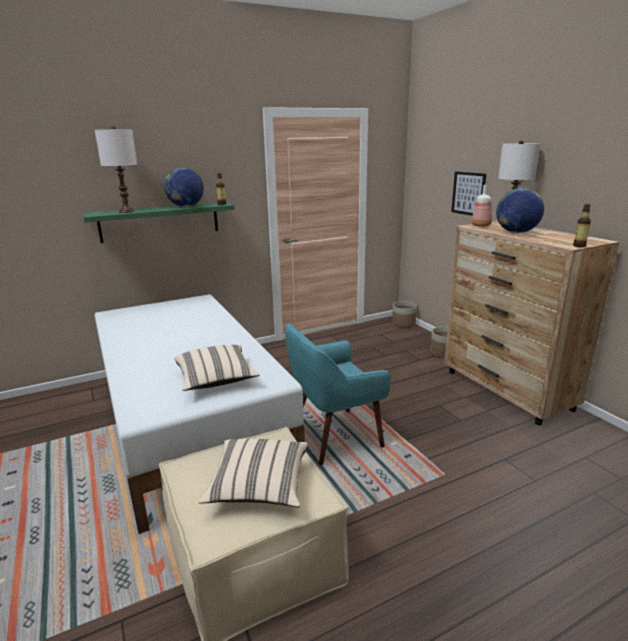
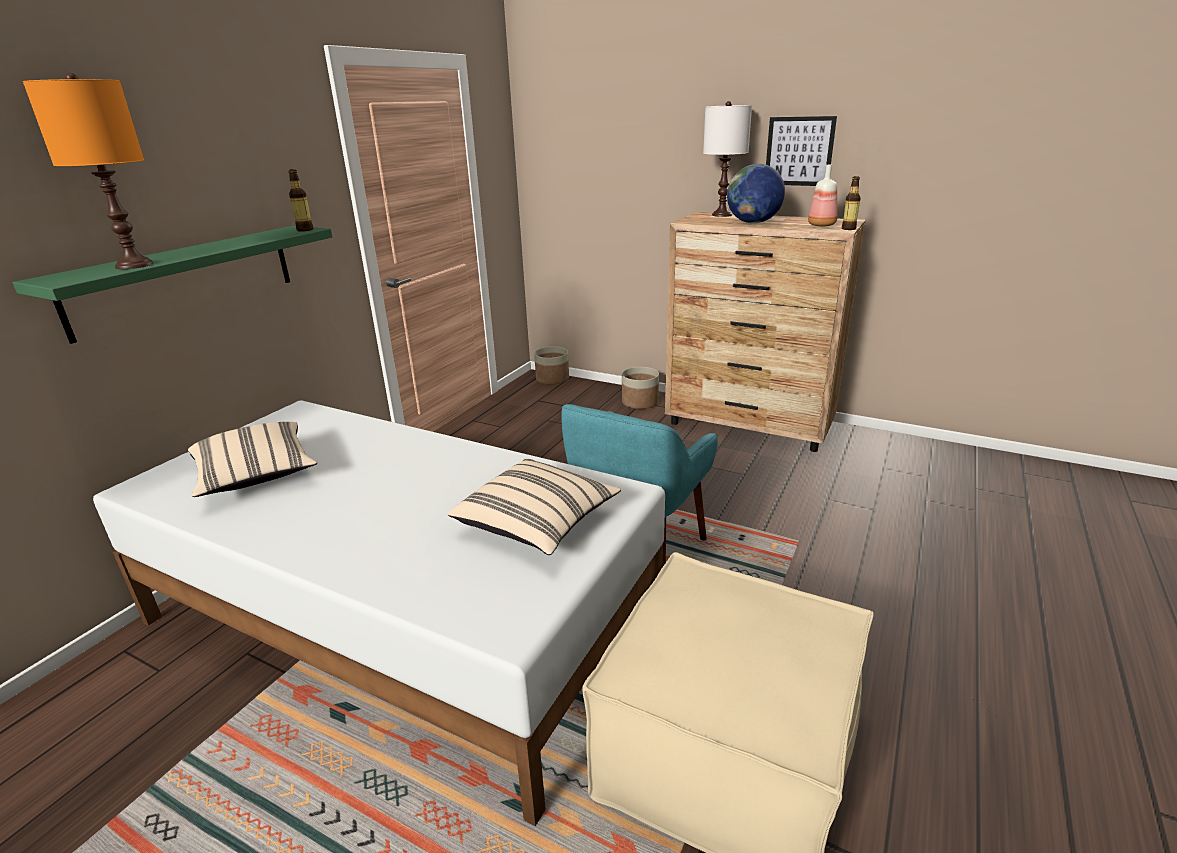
camera: 35 degrees left, 5 degrees up
(126, 211) = (134, 265): white table lamp -> orange table lamp
(186, 206) = (243, 241): globe -> none
(259, 486) = (760, 641): beige pillow -> beige pillow (256, 476)
(468, 193) = (638, 180): picture -> picture (799, 151)
(481, 225) = (696, 220): bottle -> bottle (822, 225)

